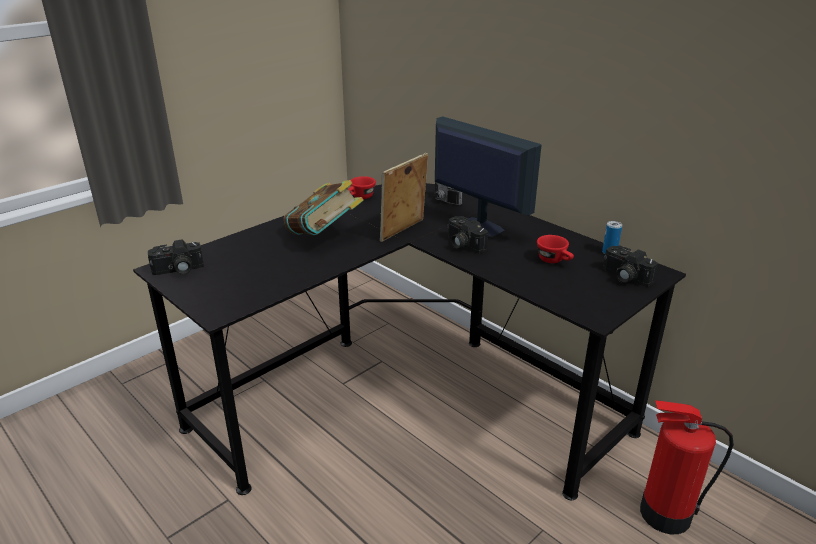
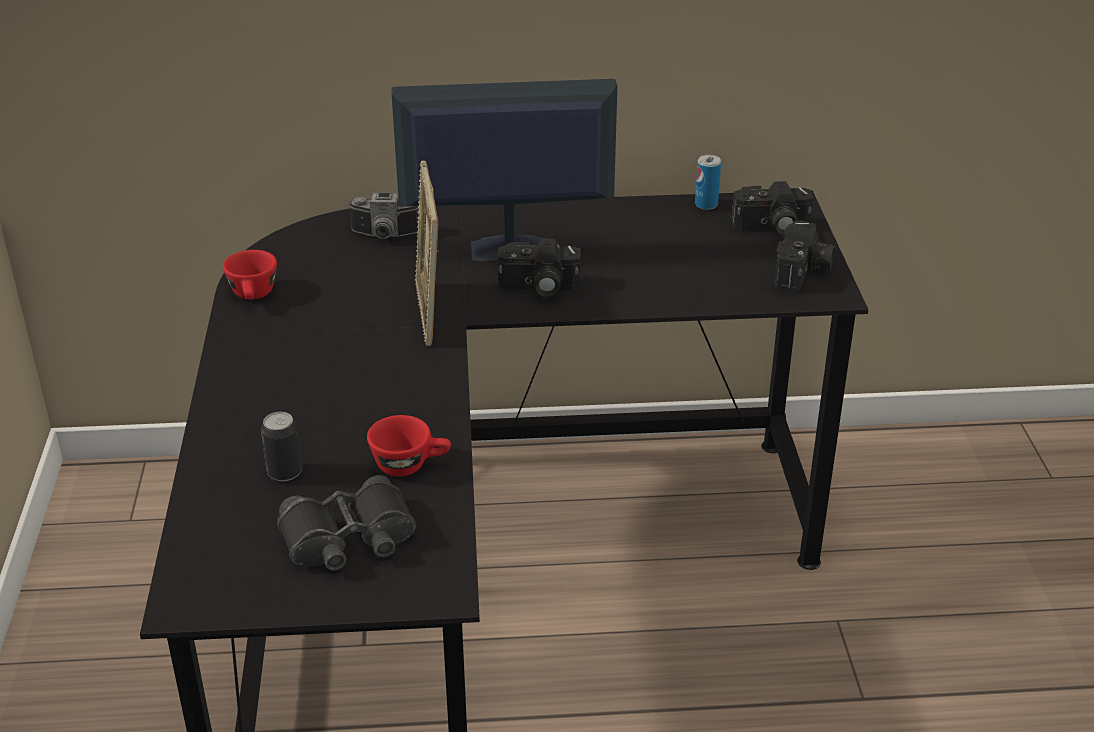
camera: 50 degrees left, 5 degrees up
(178, 270) = (227, 581): camera -> camera (803, 272)
(228, 282) = (349, 539): none -> black binoculars
(256, 252) = (285, 472): none -> can
(324, 237) = (335, 387): book -> none
(554, 261) = (674, 248): red cup -> red cup (410, 464)
(664, 513) = (904, 511): fire extinguisher -> none

